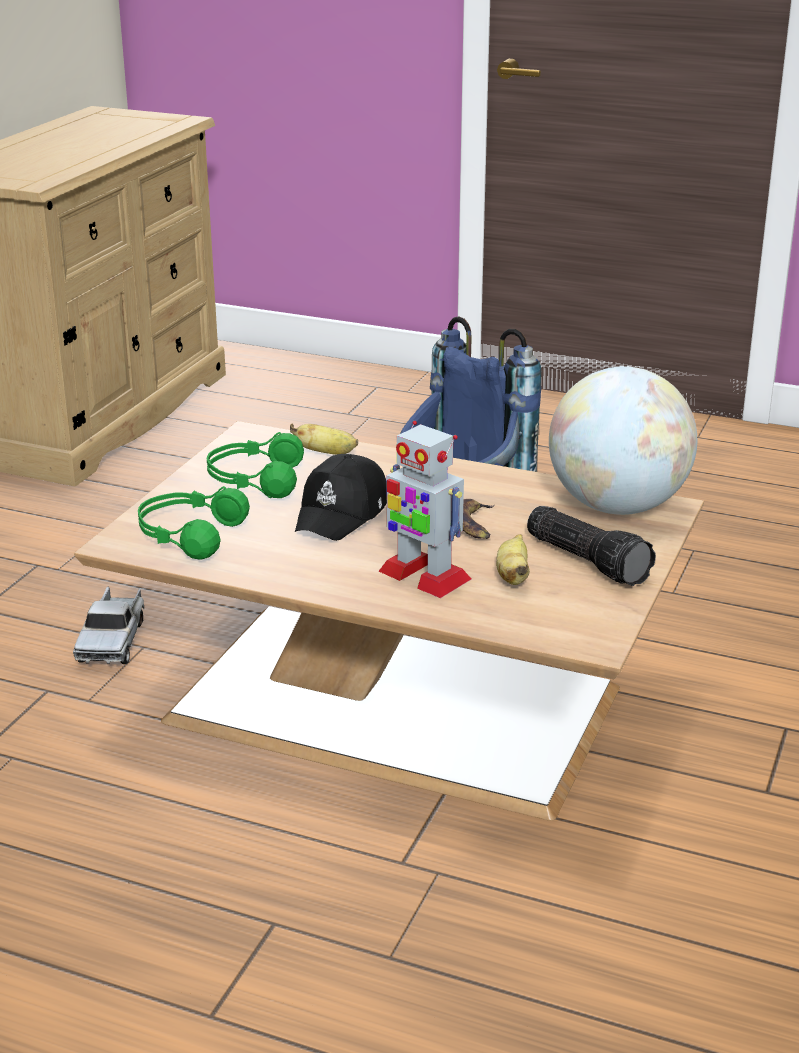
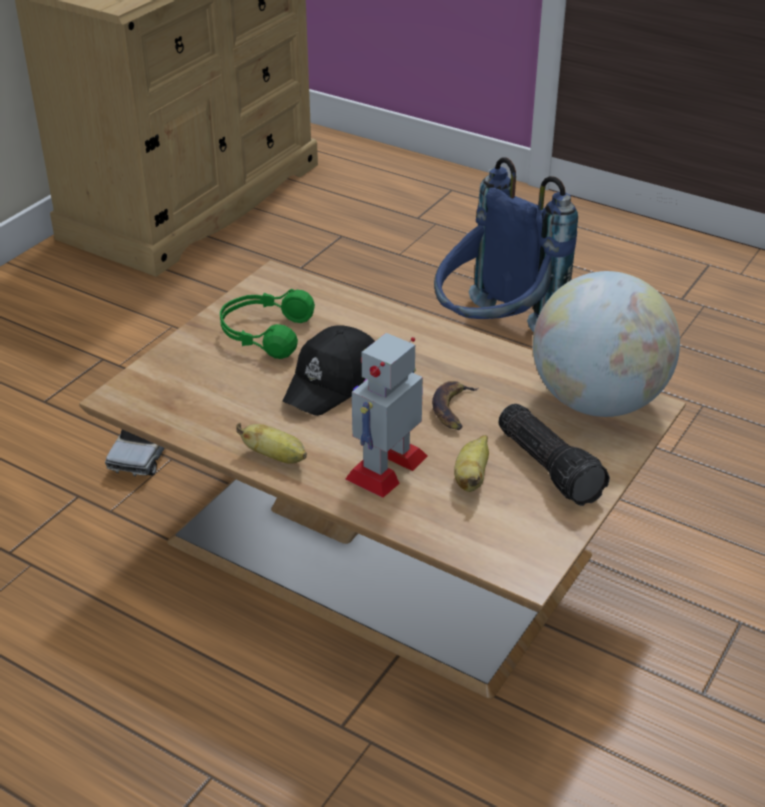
camera: 10 degrees right, 10 degrees up
(188, 535) = (185, 394): green headphones -> none
(326, 453) = (340, 307): banana -> banana (276, 457)
(423, 575) = (386, 467): toy robot -> toy robot turned 75 degrees clockwise

